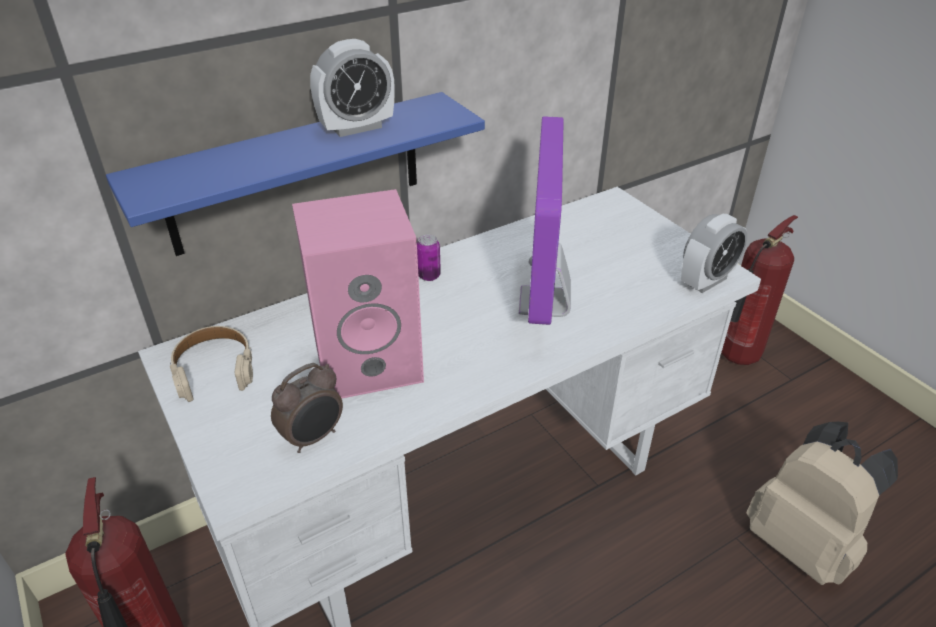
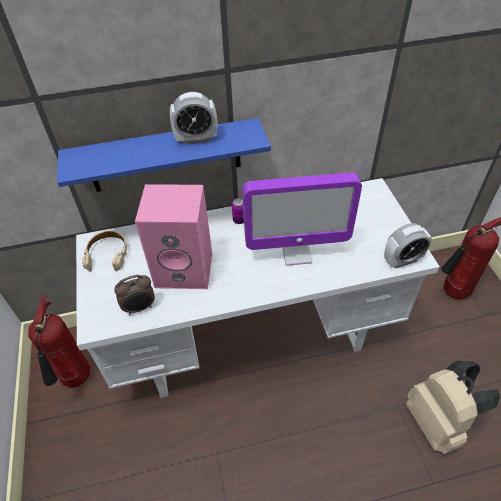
camera: 20 degrees right, 10 degrees up
(544, 302) = (296, 253): monitor -> monitor turned 120 degrees counterclockwise

